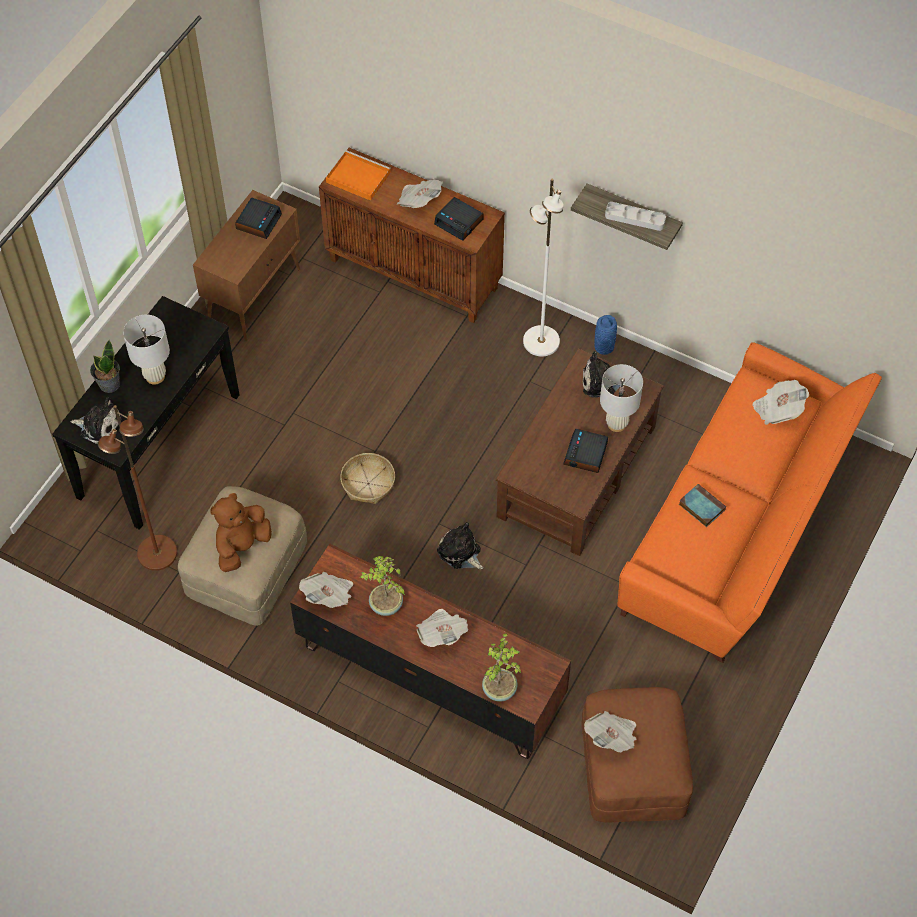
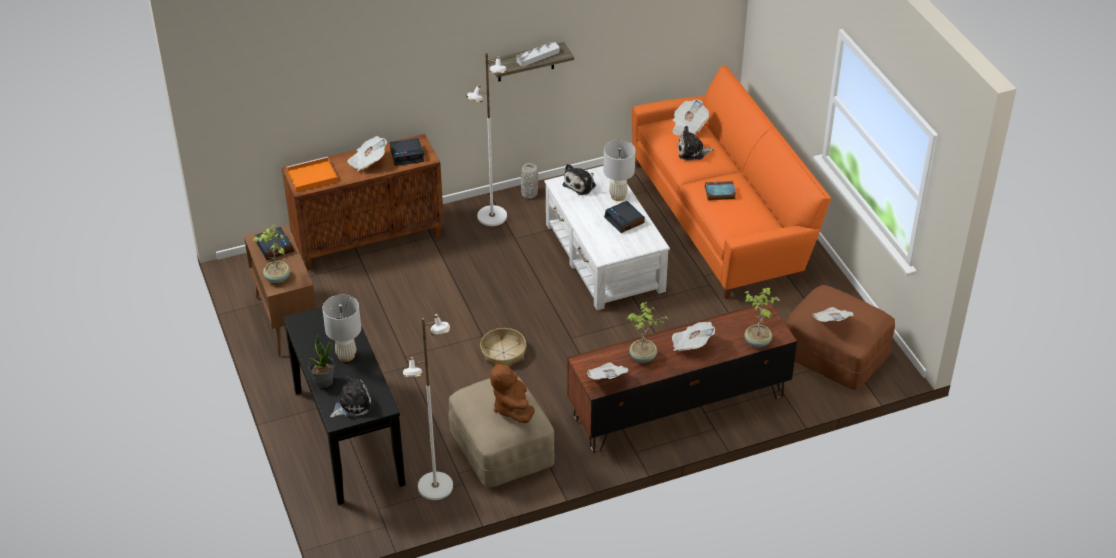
camera: 50 degrees left, 15 degrees down
(157, 554) = (436, 487): brown floor lamp -> white floor lamp
(221, 253) = (277, 278): none -> potted plant
(460, 553) = (604, 341): plush toy -> plush toy (692, 151)
(575, 471) = (604, 258): brown coffee table -> white coffee table
(604, 346) = (529, 193): blue vase -> grey vase

